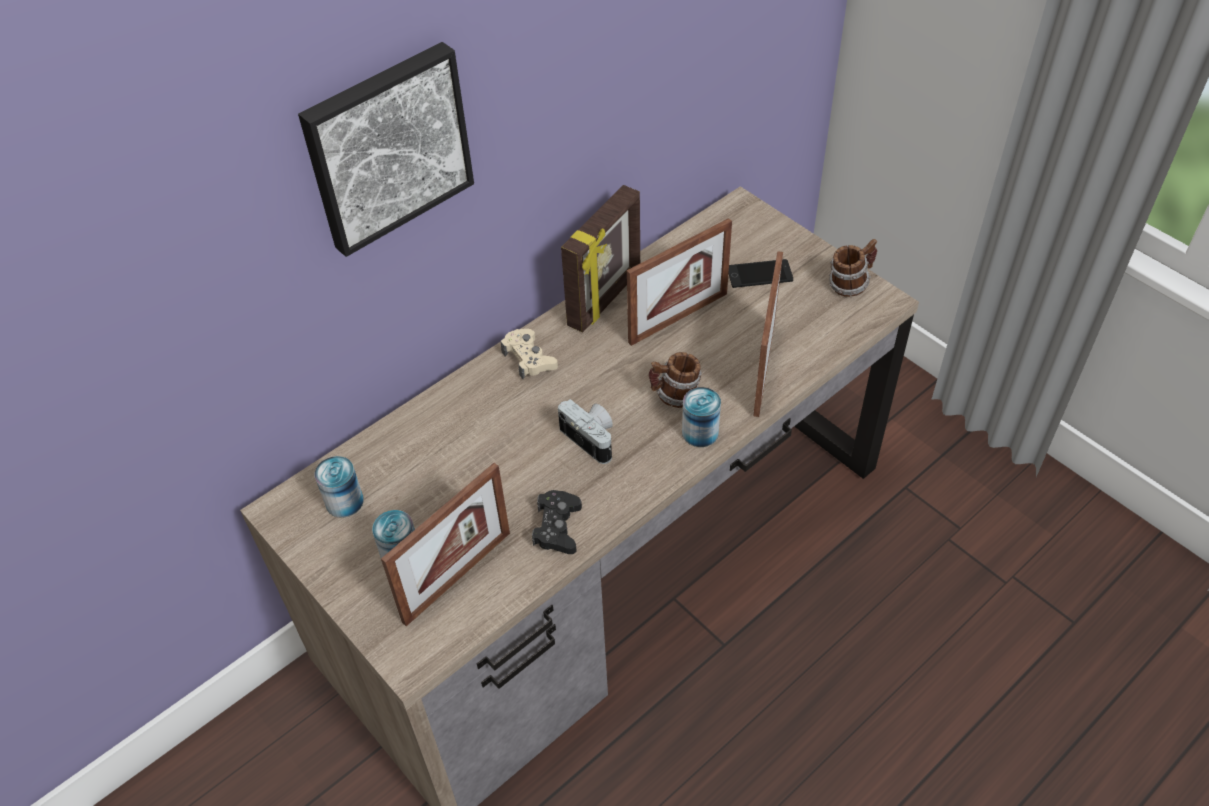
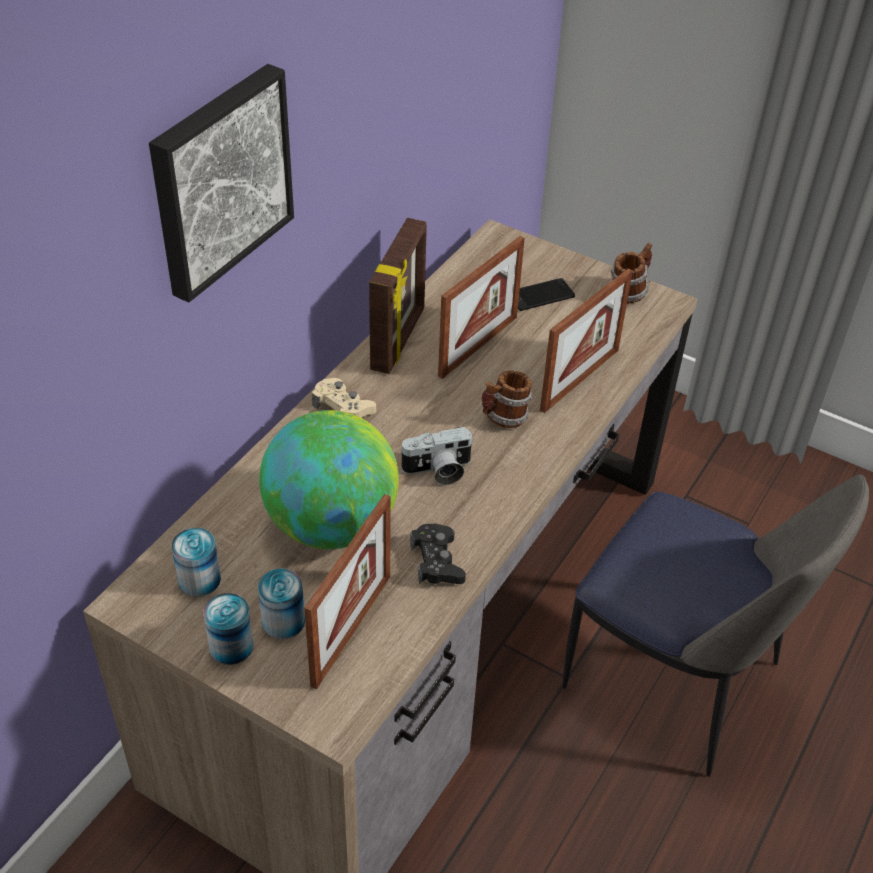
camera: 20 degrees left, 5 degrees down
(476, 472) = (331, 524): none -> globe
(592, 438) = (438, 471): camera -> camera turned 135 degrees clockwise
(700, 432) = (542, 447): can -> can (231, 646)
(764, 369) = (580, 379): picture frame -> picture frame turned 135 degrees counterclockwise
(829, 672) = (676, 681): none -> chair

